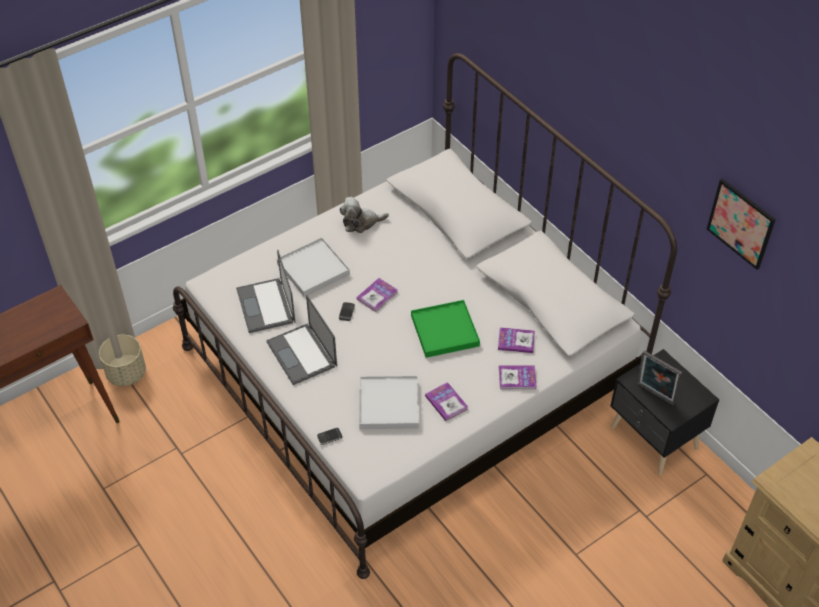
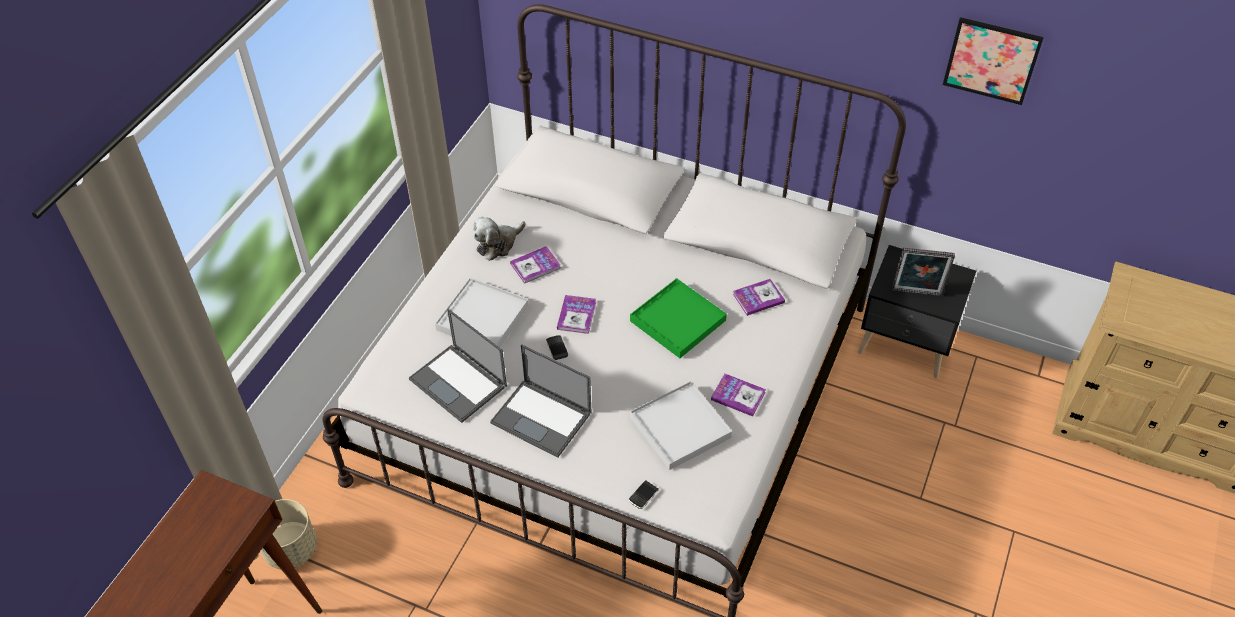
camera: 30 degrees left, 0 degrees up
(517, 378) = (789, 336): book -> book (535, 266)

